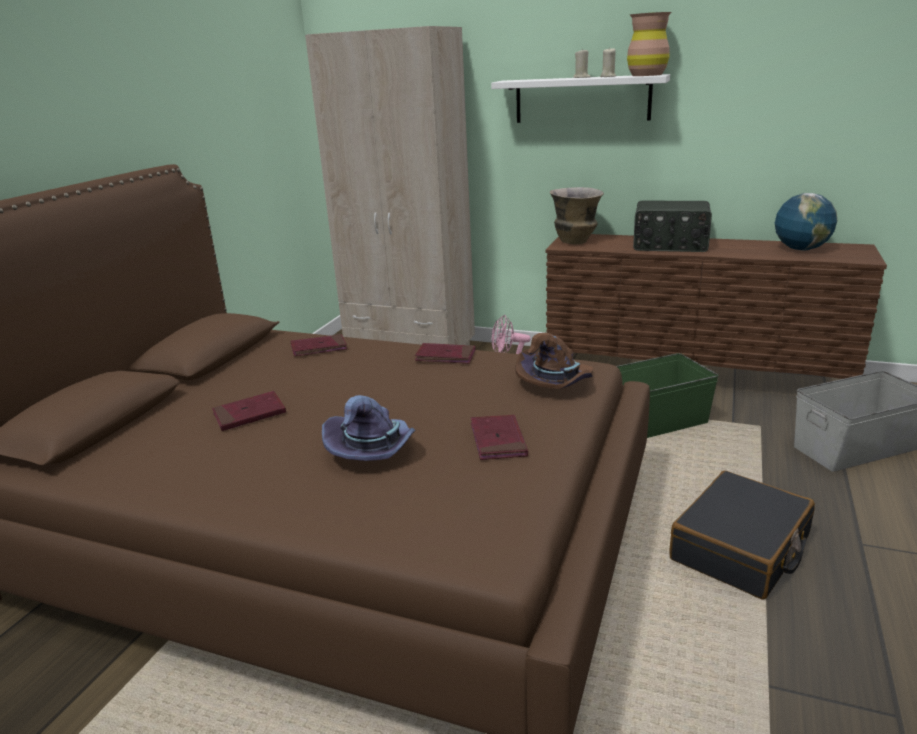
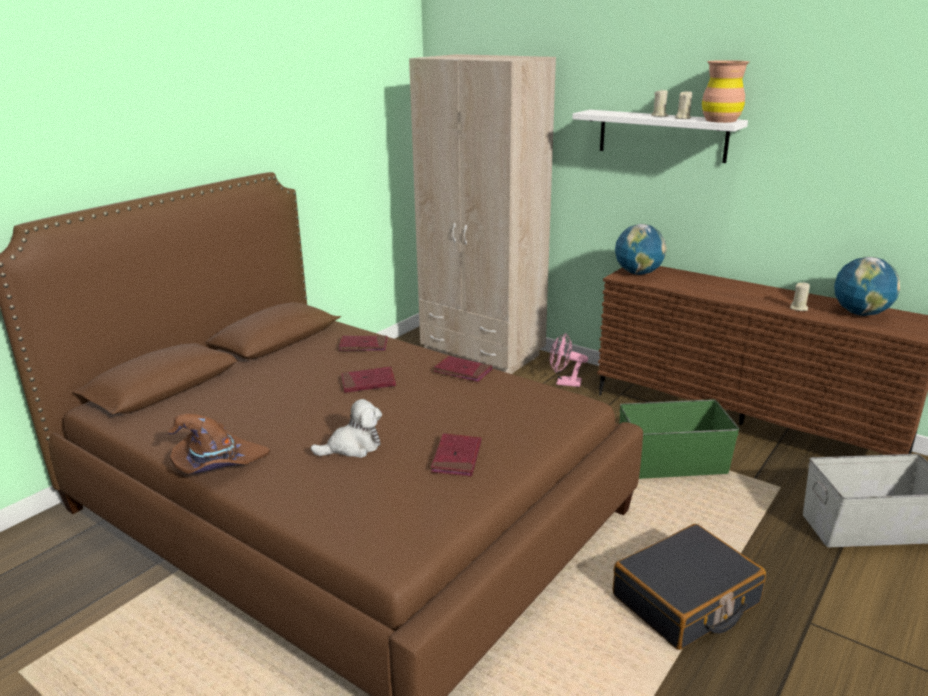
camera: 15 degrees right, 0 degrees up
(249, 414) = (278, 398): red book -> red book (368, 382)
(373, 450) = (352, 447): purple hat -> plush toy
(556, 383) = (541, 414): brown hat -> brown hat (218, 463)
(575, 241) = (638, 273): vase -> globe
(670, 245) = (727, 290): radio -> none
(745, 252) = (799, 308): none -> beige candle

